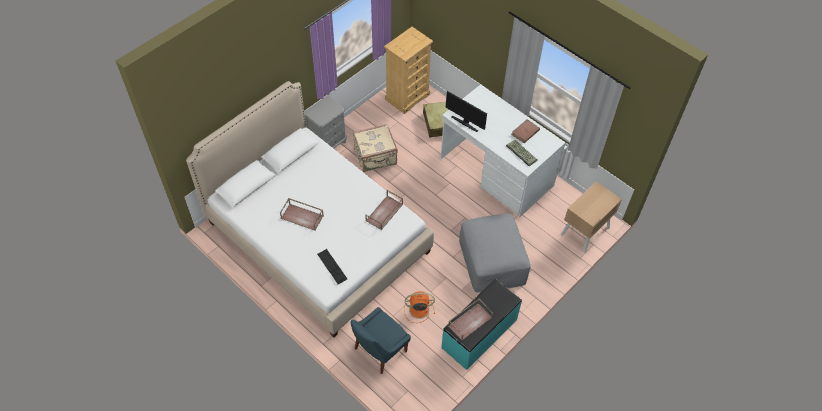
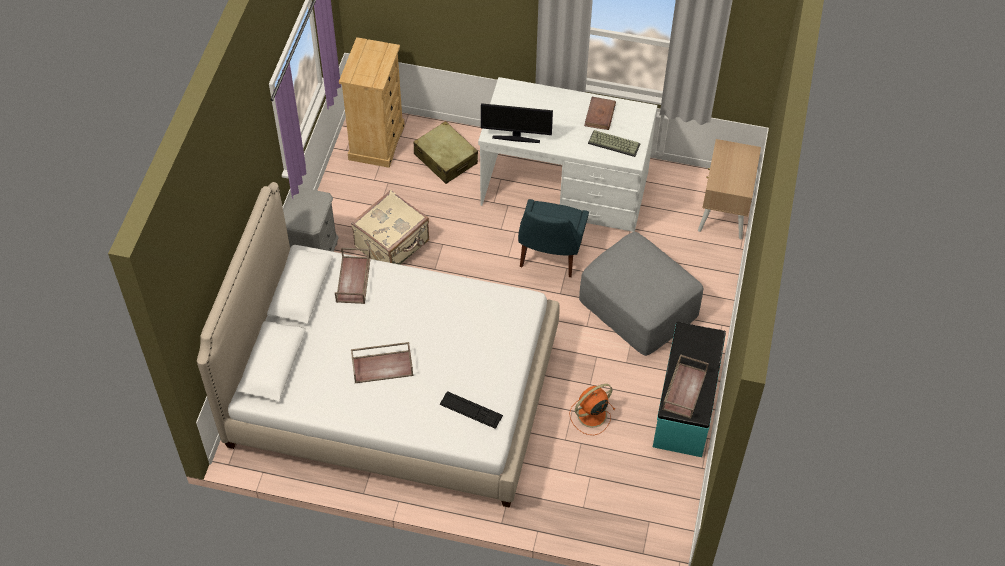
camera: 30 degrees left, 0 degrees up
(379, 351) = (579, 493): blue chair -> blue chair (550, 256)
(384, 213) = (486, 307): brown tray -> brown tray (354, 280)

